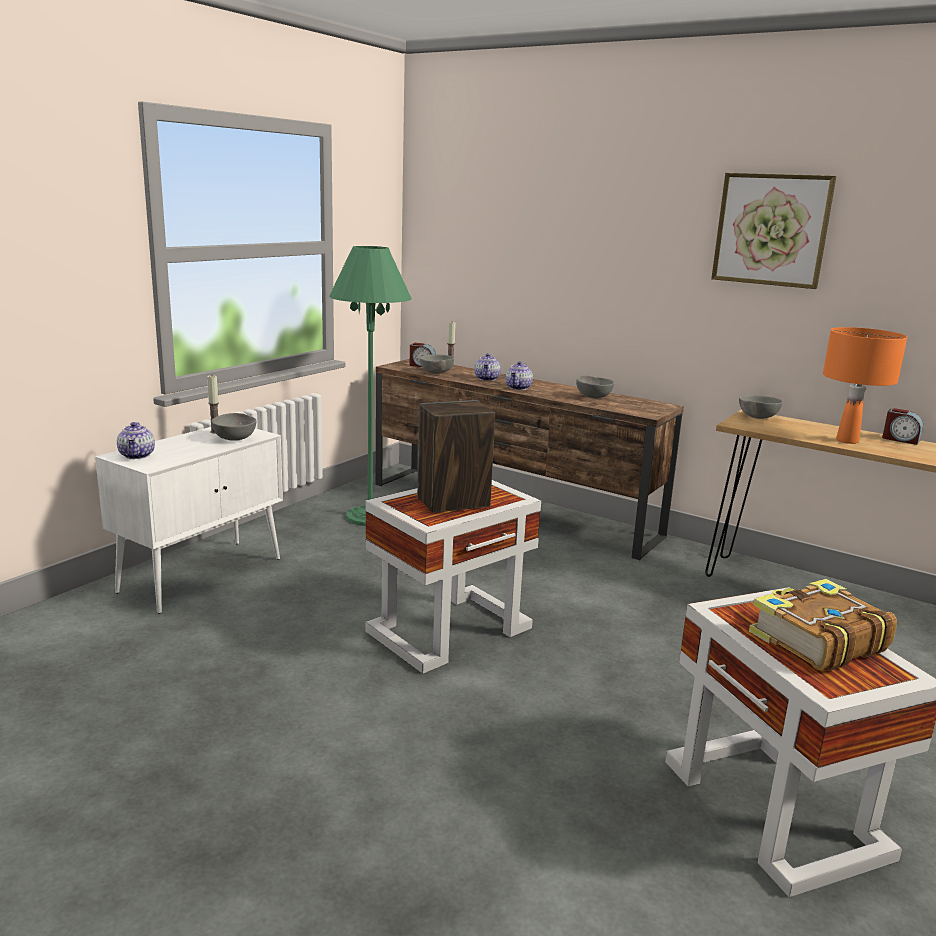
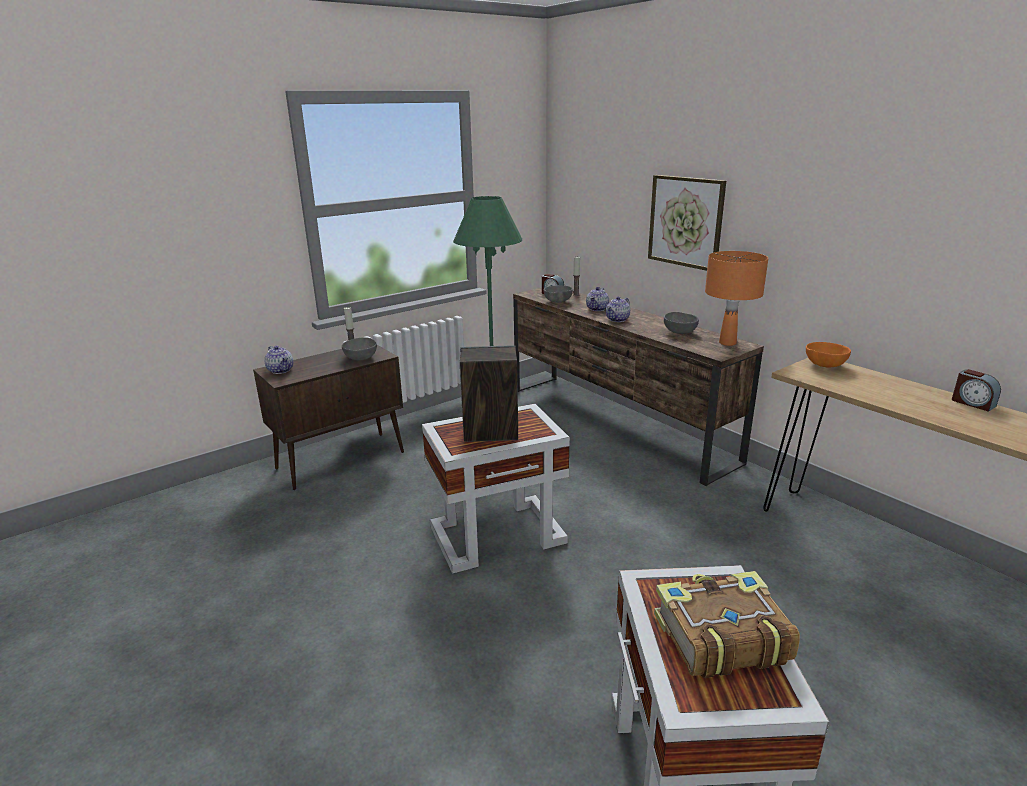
camera: 20 degrees right, 5 degrees up
(137, 455) = (281, 370): teapot -> teapot turned 45 degrees counterclockwise
(203, 574) = (342, 460): white cabinet -> brown cabinet
(756, 417) = (823, 366): grey bowl -> orange bowl
(771, 230) = (854, 175): picture -> picture (686, 222)
(847, 441) = (904, 401): orange table lamp -> orange table lamp (727, 343)

